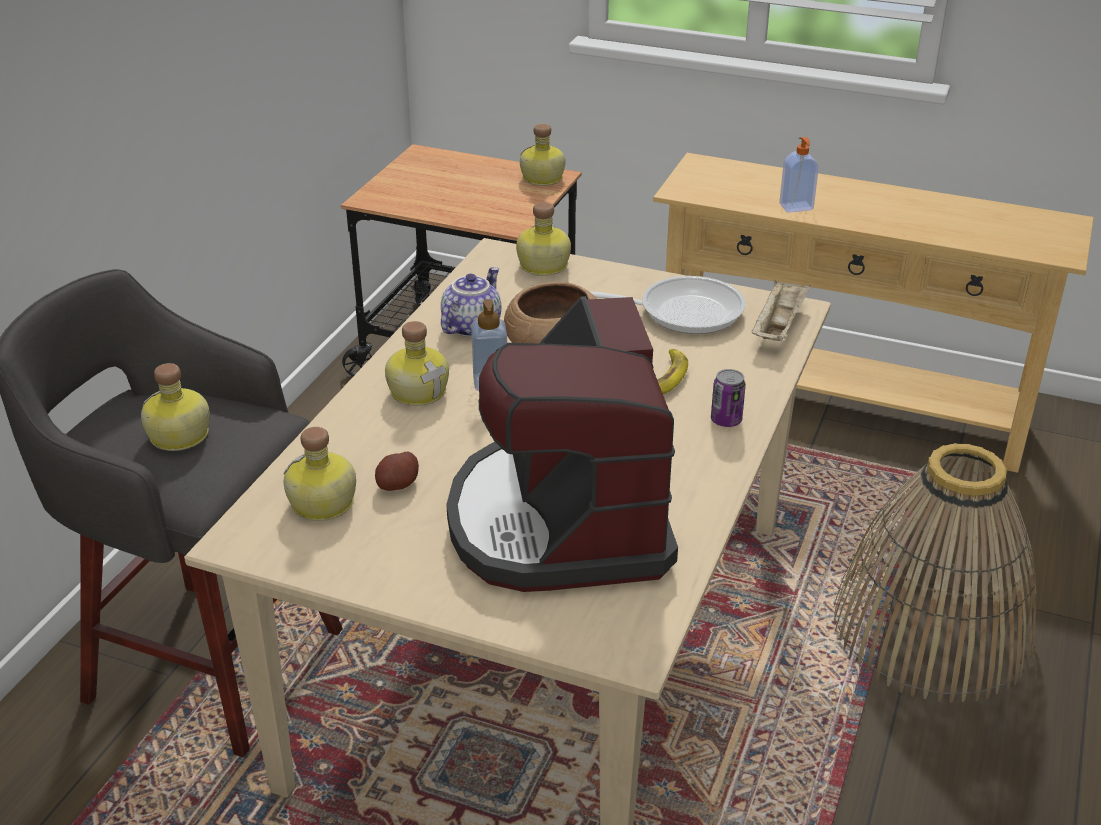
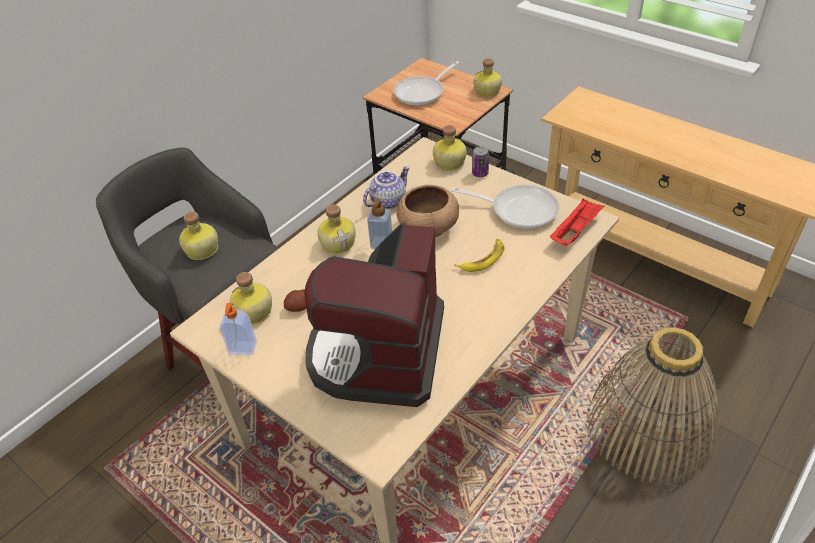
camera: 20 degrees right, 10 degrees up
(439, 189) = (423, 92): none -> frying pan
(726, 420) = (510, 297): can -> can (480, 173)
(778, 326) = (575, 231): beige tray -> red tray
(796, 207) = (631, 138): soap dispenser -> soap dispenser (242, 349)

